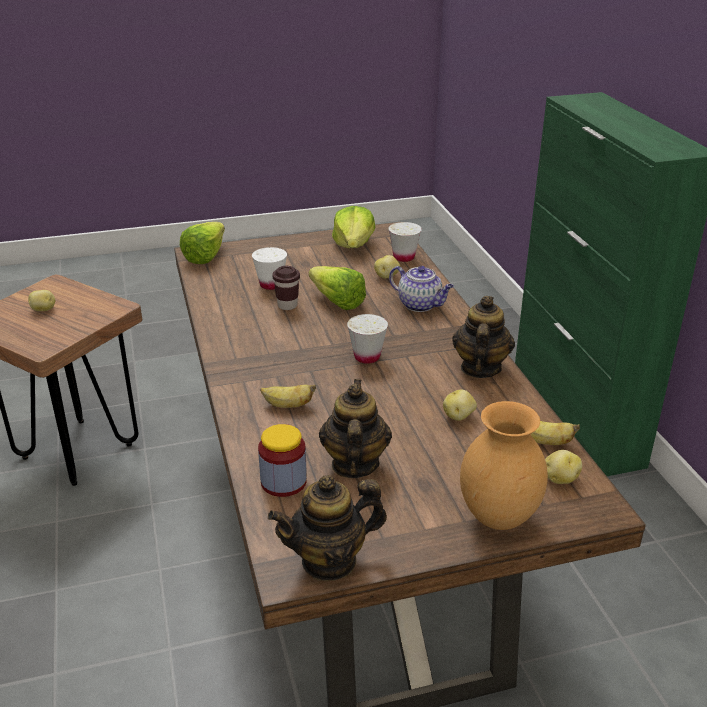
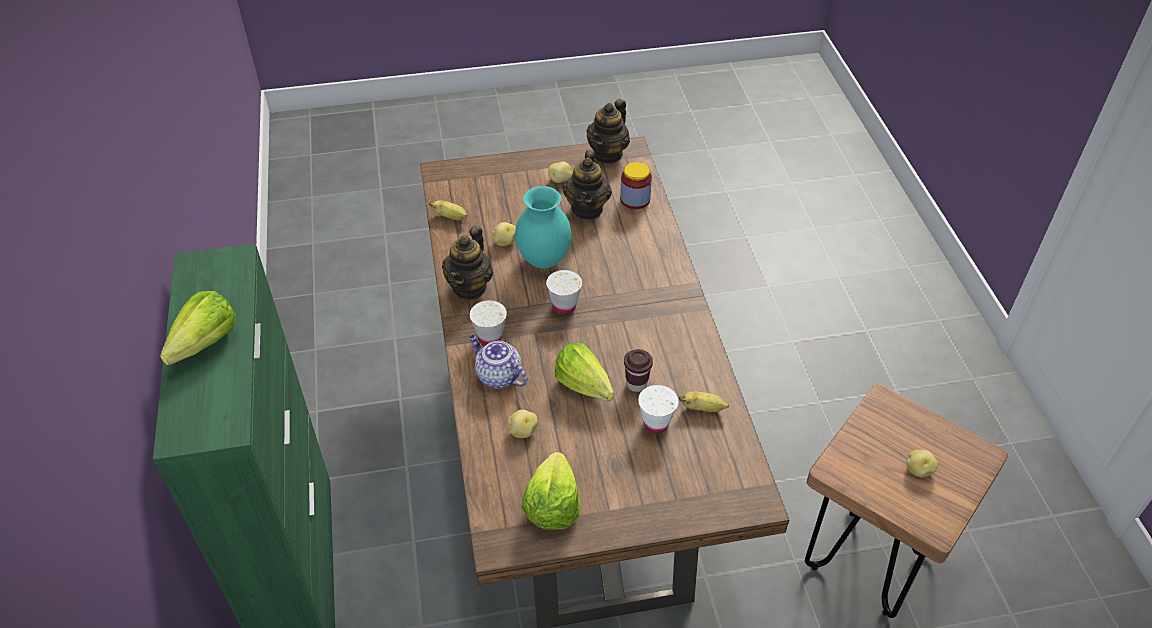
camera: 175 degrees left, 15 degrees up
(209, 255) = (738, 495): lettuce -> lettuce (199, 348)
(287, 405) = (633, 259): banana -> banana (703, 408)
(329, 561) = (608, 154): teapot -> teapot turned 135 degrees clockwise
(400, 399) = (545, 260): none -> turquoise vase
(404, 257) = (493, 471): white cup -> white cup (490, 337)
(499, 518) = (504, 170): brown vase -> none
(560, 478) = (455, 191): potato -> potato (560, 180)

